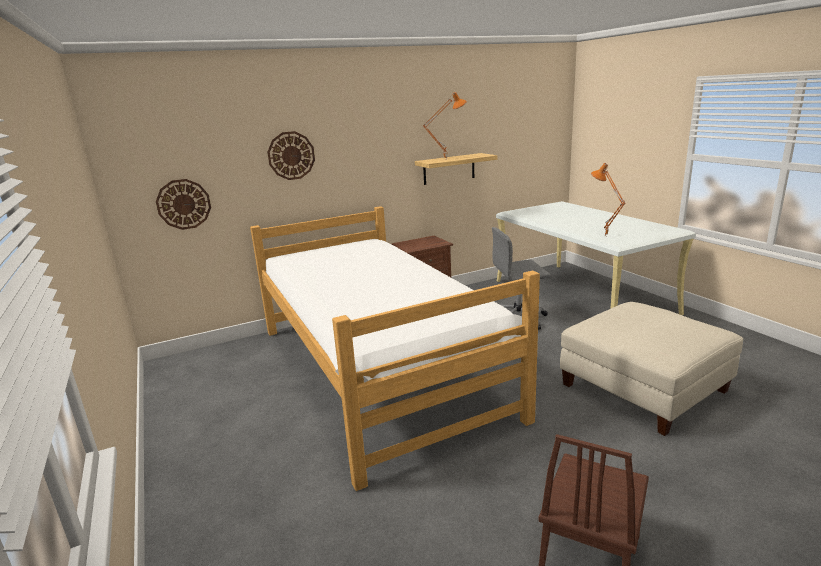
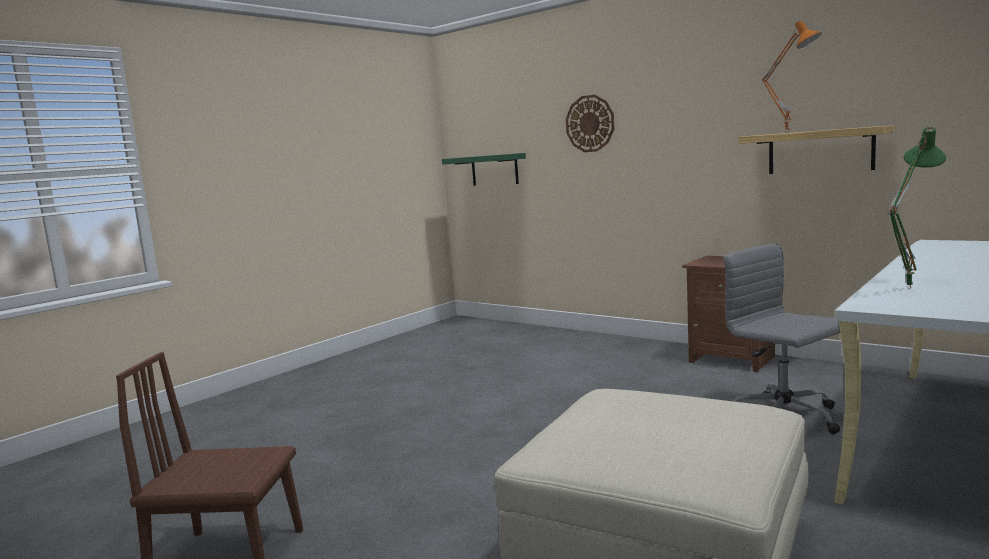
camera: 65 degrees right, 10 degrees down
(184, 204) = (494, 169): wall clock -> green shelf
(377, 369) = (526, 382): bed -> none
(604, 236) = (906, 288): orange table lamp -> green table lamp

